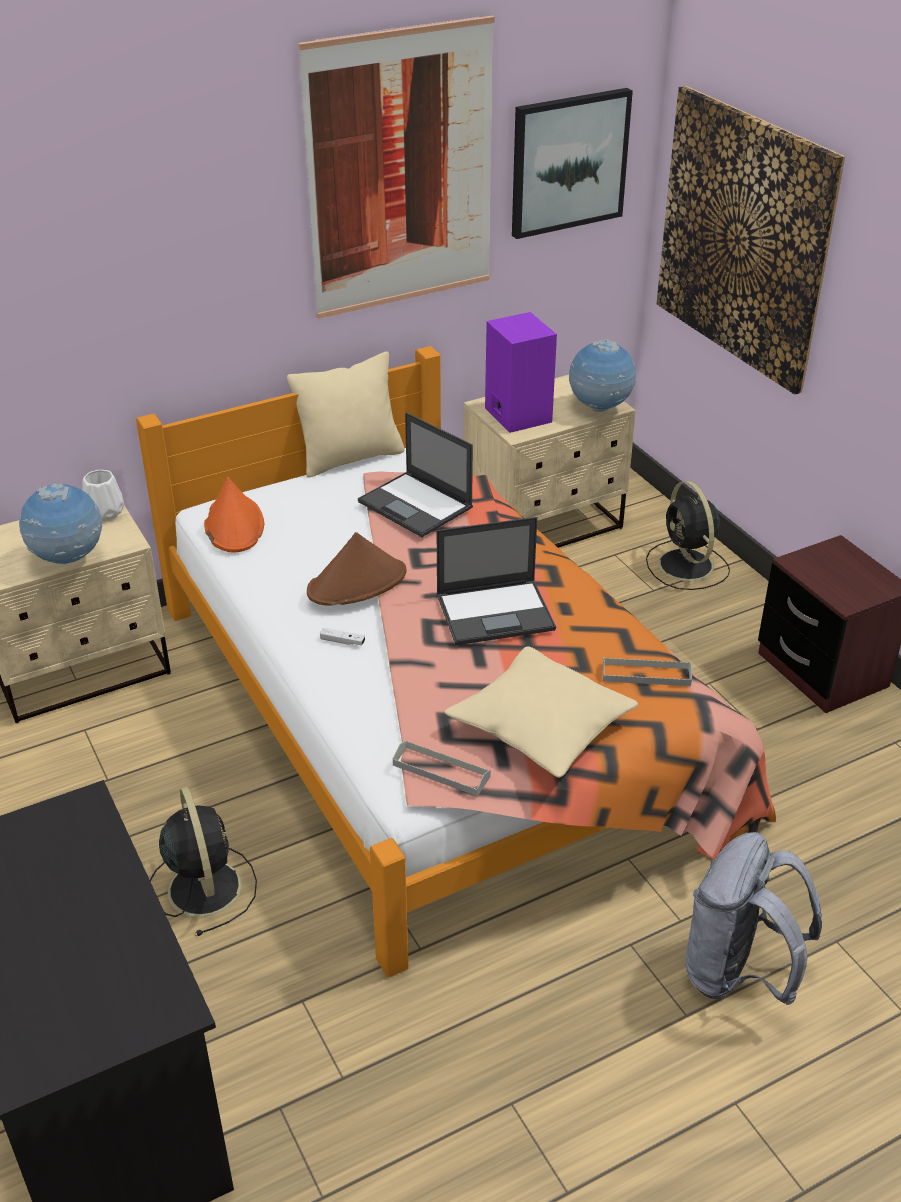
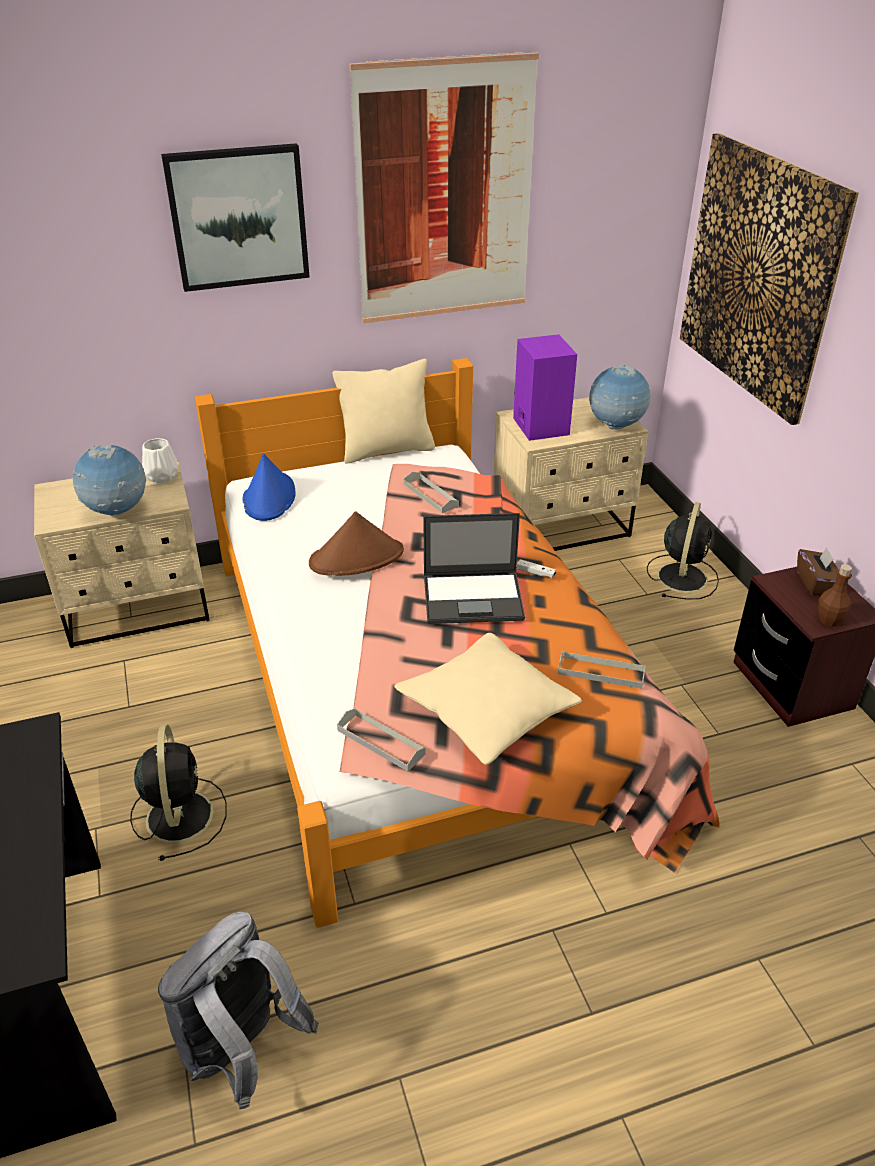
camera: 10 degrees right, 0 degrees up
(234, 525) = (269, 497): orange hat -> blue hat
(342, 641) = (329, 609): white game controller -> white game controller (535, 573)
(416, 505) = (430, 495): laptop -> grey tray
(568, 162) = (605, 200): picture -> picture (238, 217)
(687, 566) = (682, 576): black fan -> black fan turned 150 degrees counterclockwise
(738, 973) = (652, 977): grey backpack -> grey backpack (242, 1051)
(838, 559) = (815, 583): none -> brown tissue box
(858, 596) = (829, 620): none -> brown bottle

